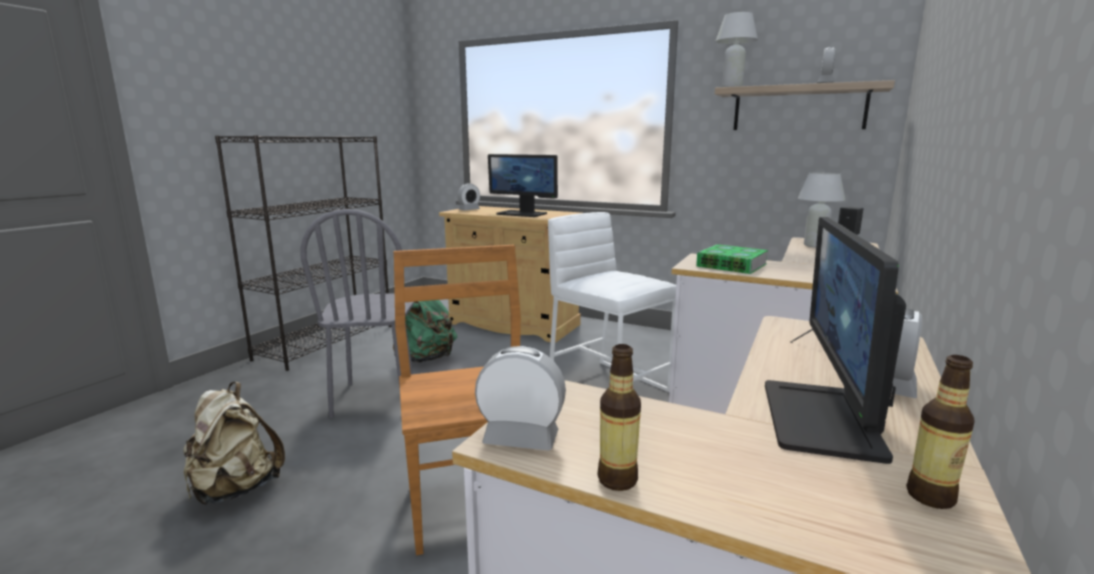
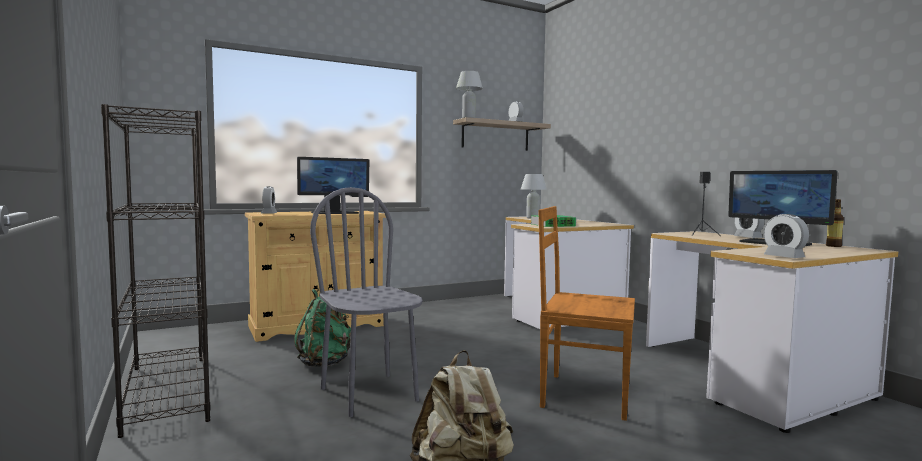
camera: 55 degrees left, 10 degrees down
(375, 398) = (369, 394): grey chair -> grey chair turned 150 degrees counterclockwise
(521, 438) = (784, 257): alarm clock -> alarm clock turned 75 degrees counterclockwise
(608, 385) = (480, 332): white stool -> none
(617, 479) = (821, 255): bottle -> none

